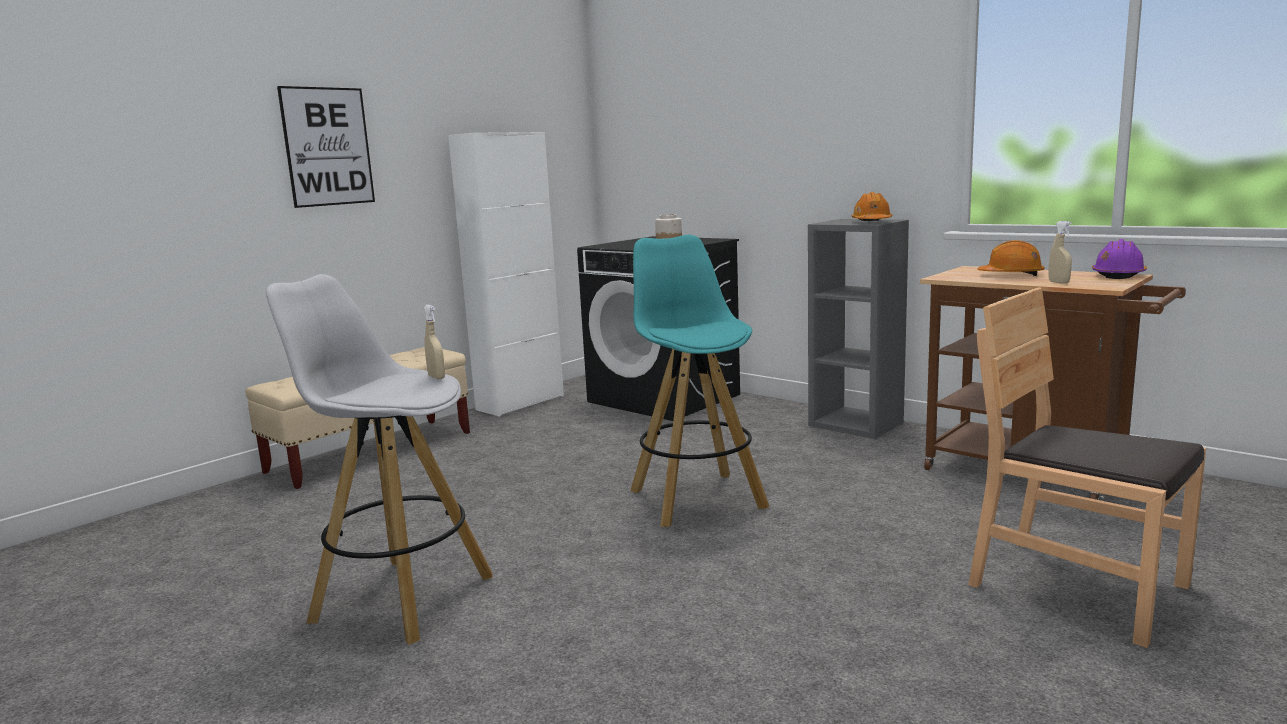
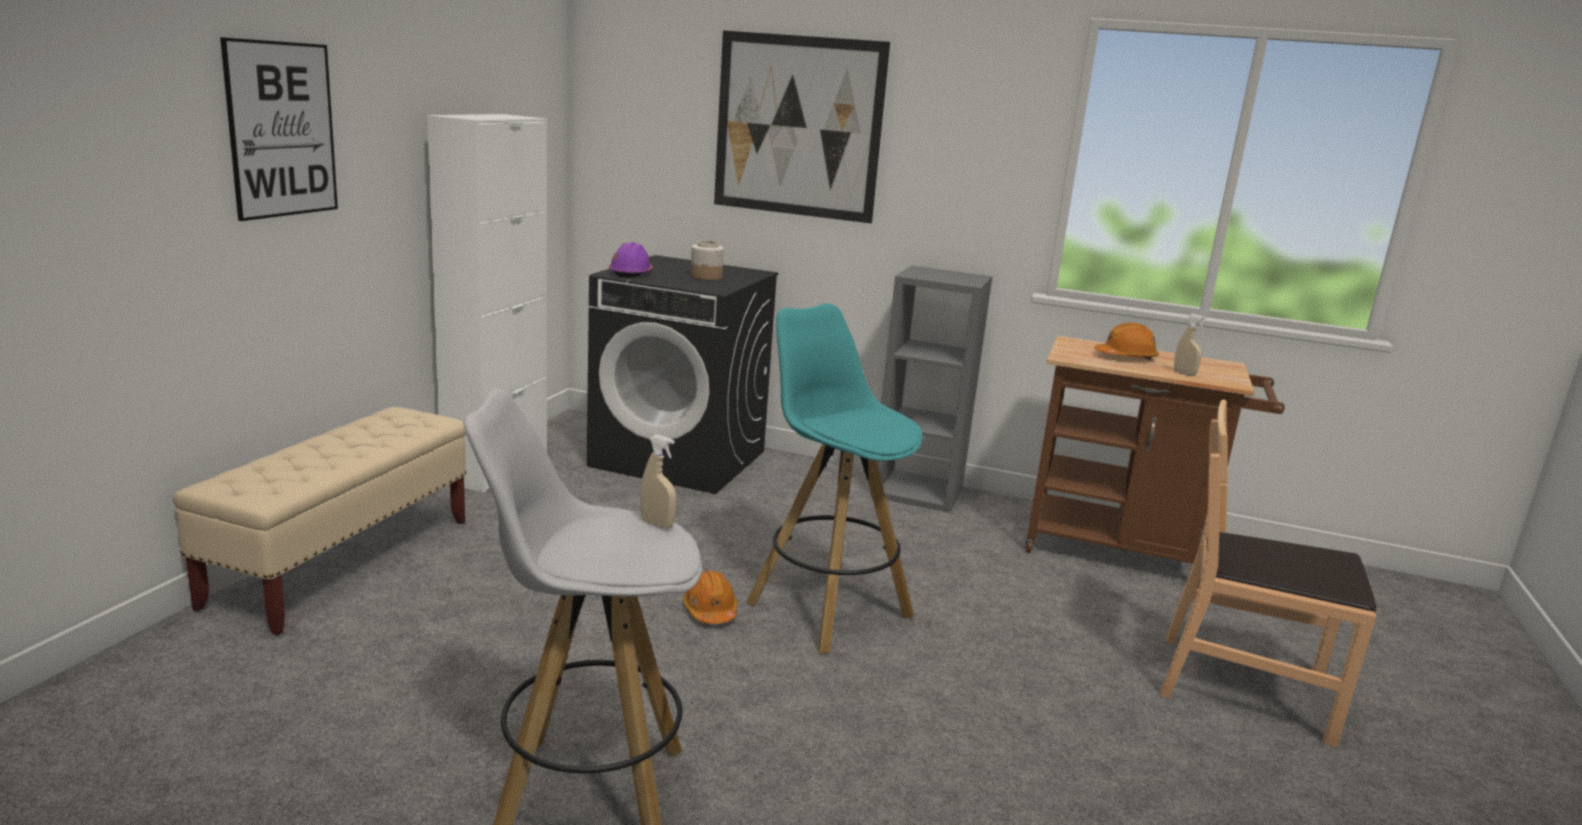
camera: 25 degrees left, 5 degrees up
(744, 114) = (798, 127): none -> picture
(871, 222) = (964, 280): orange hard hat -> orange hard hat (710, 611)
(1118, 275) = (1219, 363): purple hard hat -> purple hard hat (631, 274)

